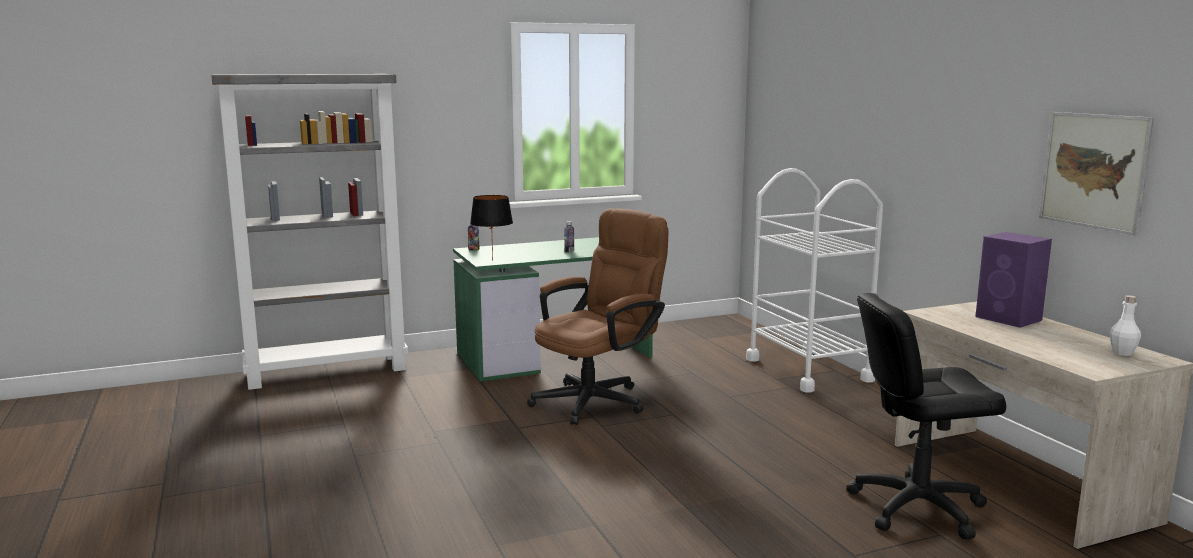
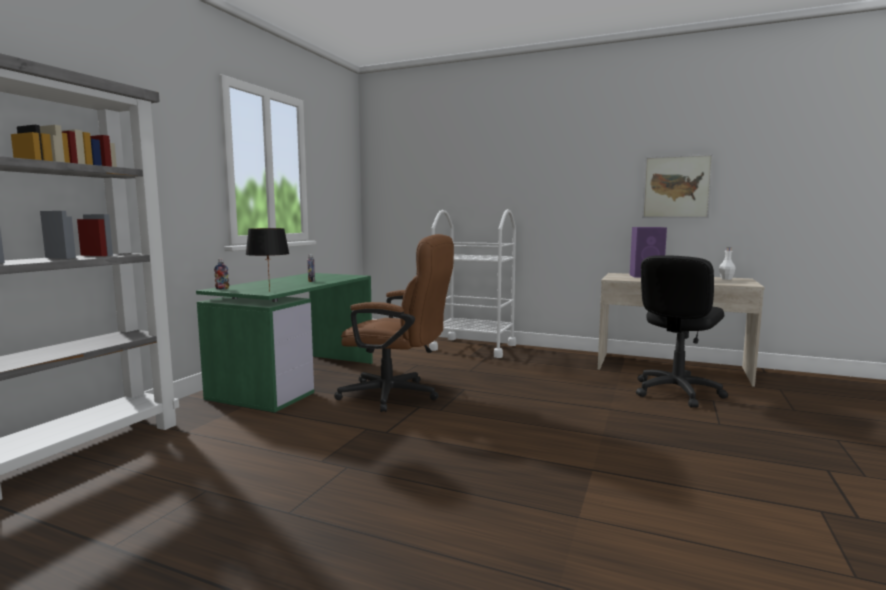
camera: 45 degrees left, 5 degrees down
(598, 399) = (397, 395): brown office chair -> brown office chair turned 105 degrees clockwise

